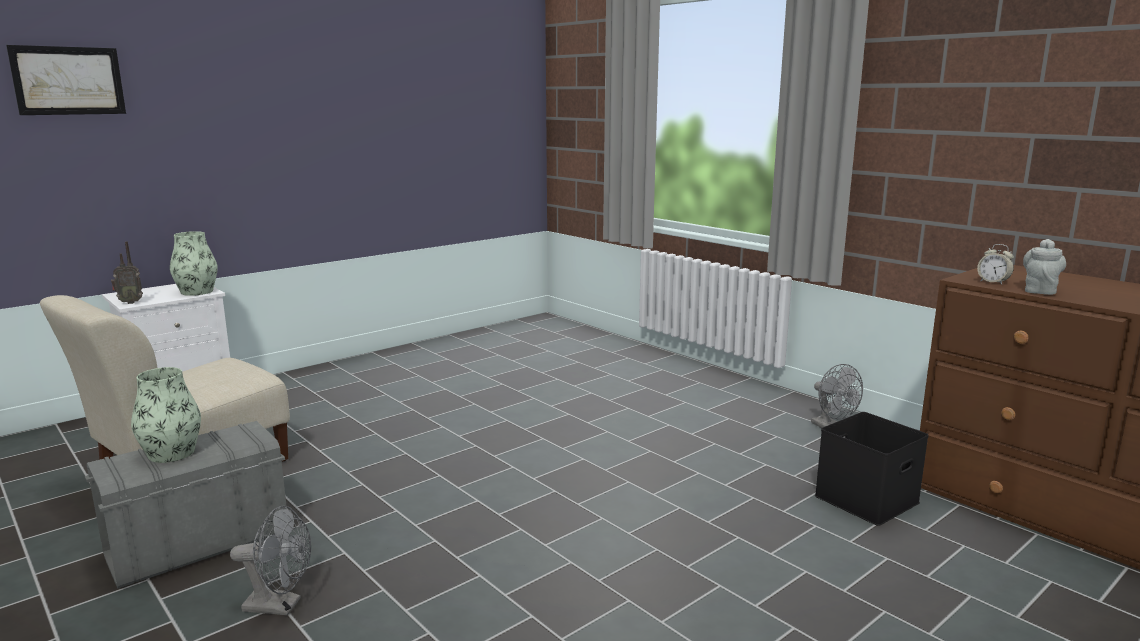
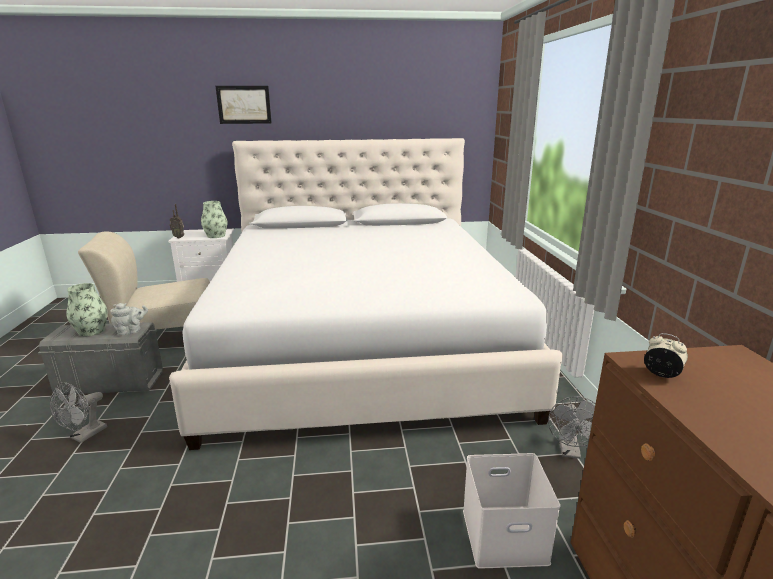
camera: 35 degrees right, 5 degrees up
(68, 81) = (165, 111): picture -> picture (244, 104)
(280, 606) = (84, 436): grey fan -> grey fan turned 75 degrees clockwise
(499, 399) = (361, 340): none -> white bed
(866, 498) = (505, 534): black storage box -> white storage box
(993, 282) = (661, 374): alarm clock -> alarm clock turned 135 degrees clockwise
(1039, 290) = (697, 404): grey teapot -> grey teapot (131, 331)

